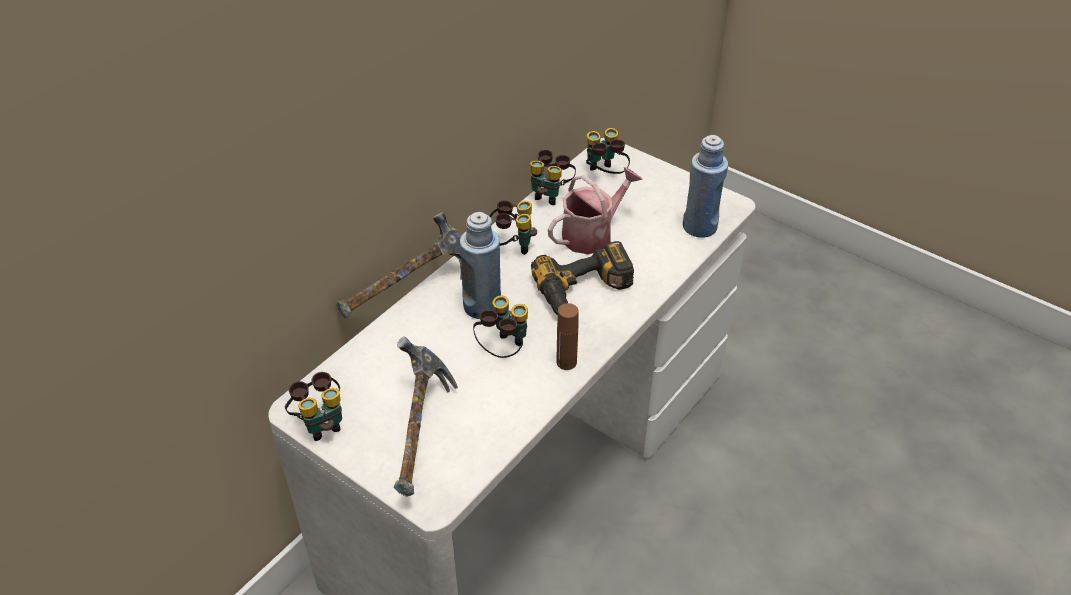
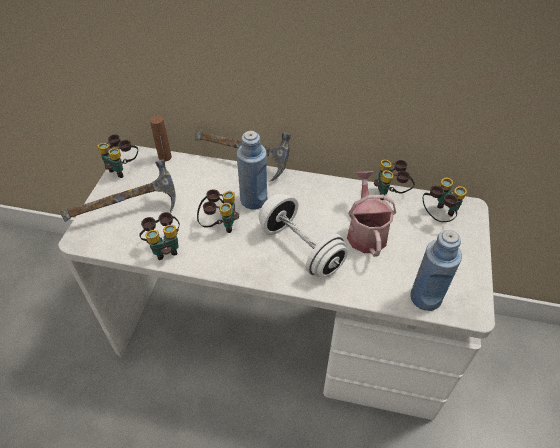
camera: 65 degrees right, 5 degrees up
(511, 246) = (321, 193): binoculars -> binoculars (165, 247)
(566, 362) = (224, 262): brown bottle -> brown bottle (165, 157)
(585, 292) = (301, 248): power drill -> white dumbbell
(592, 234) = (366, 232): watering can -> watering can turned 120 degrees counterclockwise

